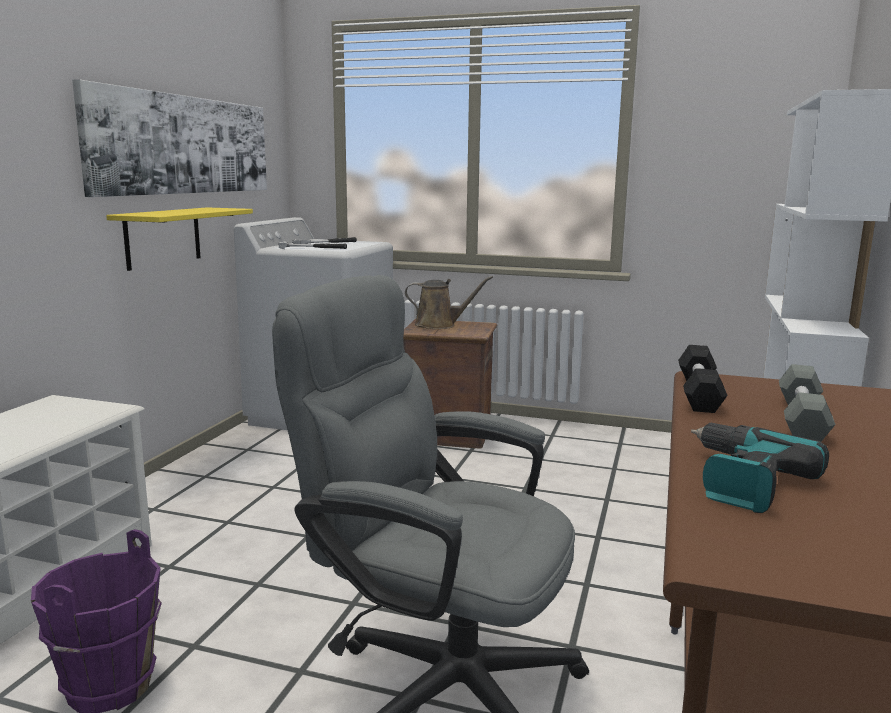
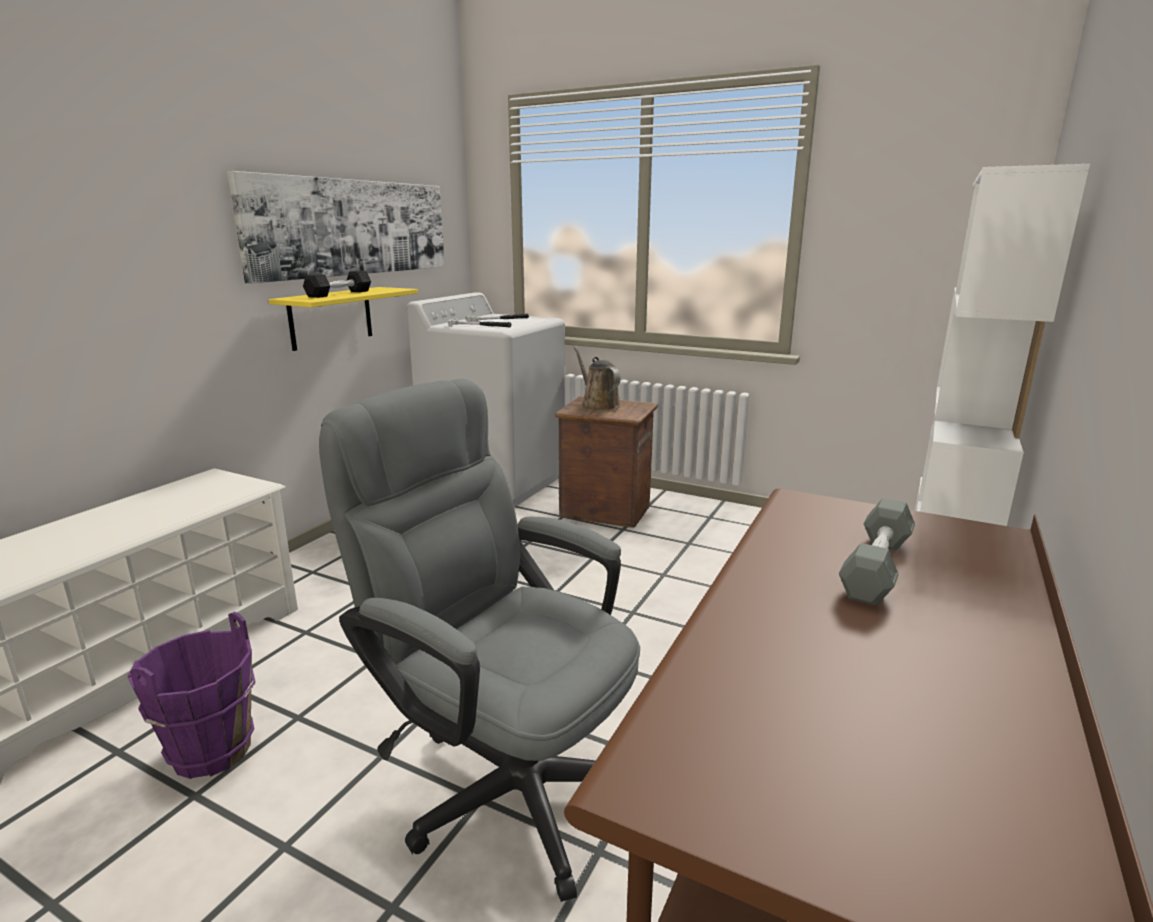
camera: 10 degrees right, 5 degrees up
(439, 325) = (598, 404): brown watering can -> brown watering can turned 135 degrees counterclockwise
(699, 393) = (779, 521): black dumbbell -> black dumbbell (339, 294)
(741, 481) = (747, 656): power drill -> none

